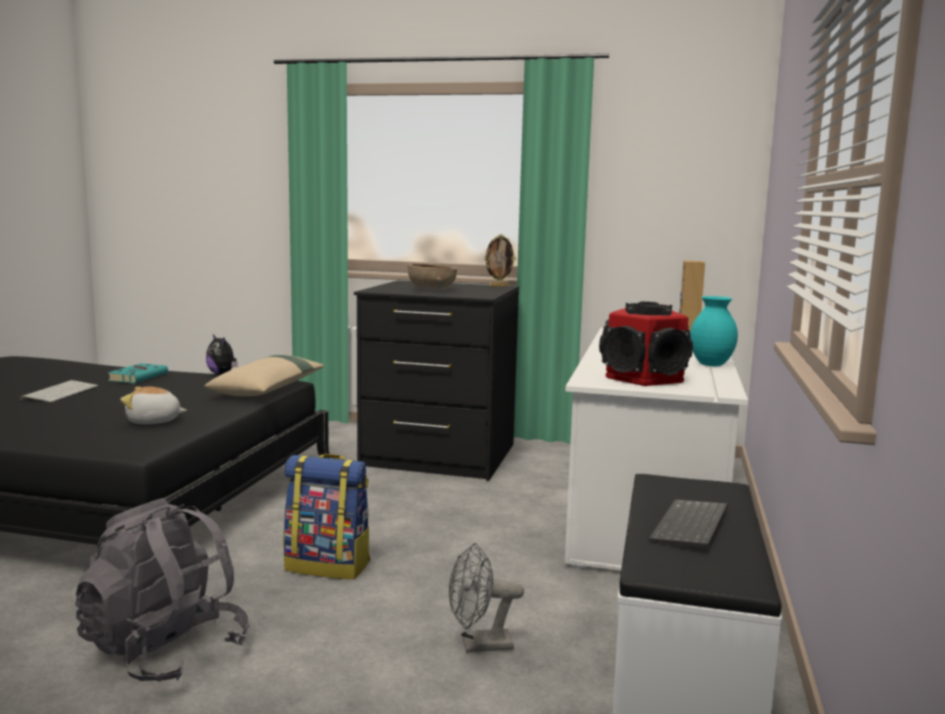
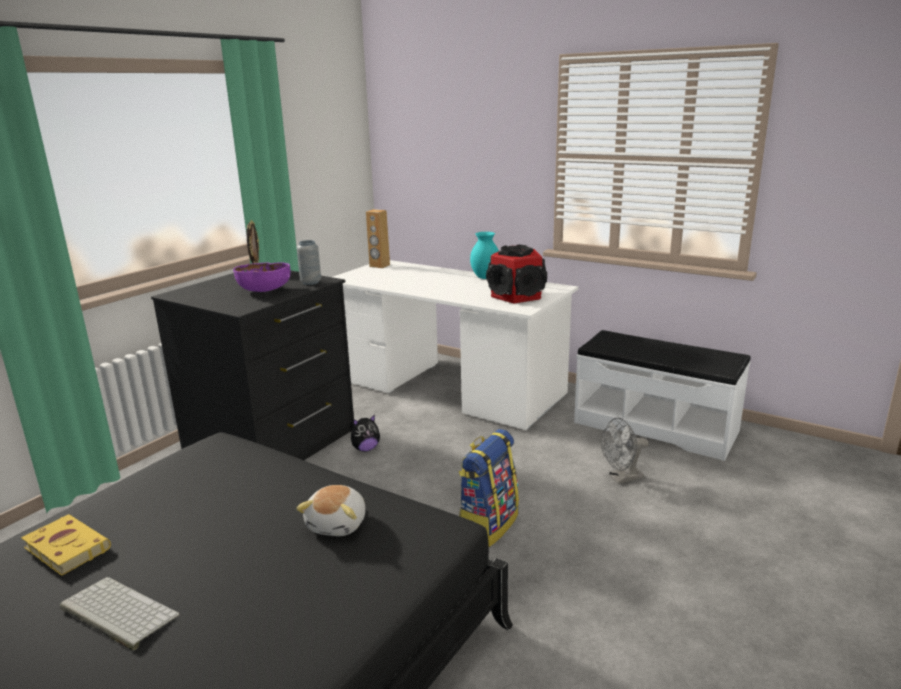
camera: 70 degrees left, 10 degrees up
(139, 377) = (65, 548): turquoise book -> yellow book
(165, 651) = (614, 615): grey backpack -> none
(222, 374) = (122, 482): plush toy -> plush toy (365, 449)
(269, 388) = (239, 453): beige pillow -> none
(431, 290) = (264, 291): brown bowl -> purple bowl
(470, 294) = (311, 282): none -> grey vase
(479, 645) = (621, 478): grey fan -> grey fan turned 60 degrees clockwise
(692, 527) = (668, 352): keyboard -> none

